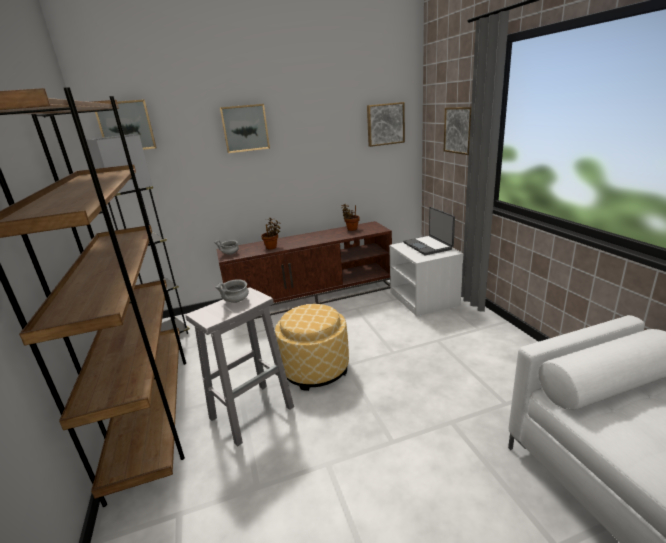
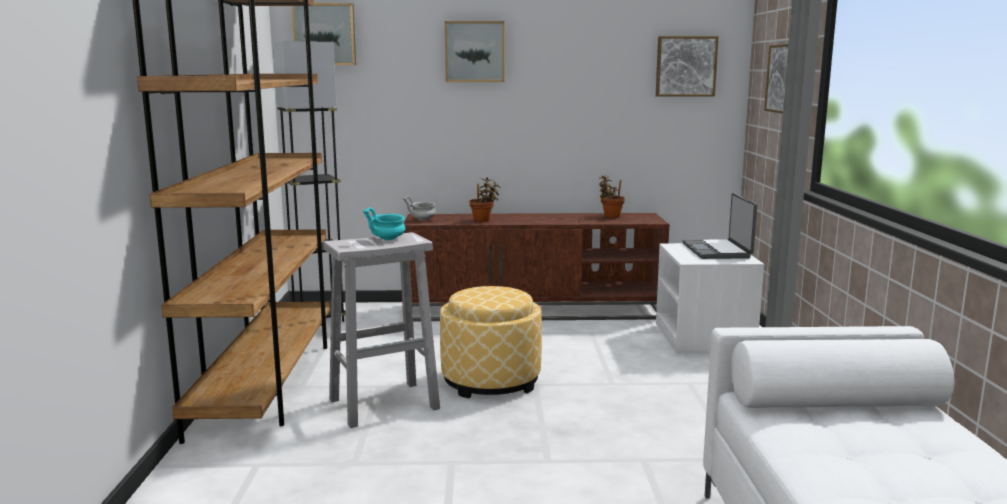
camera: 15 degrees right, 10 degrees down
(236, 301) = (387, 239): grey bowl -> turquoise bowl

